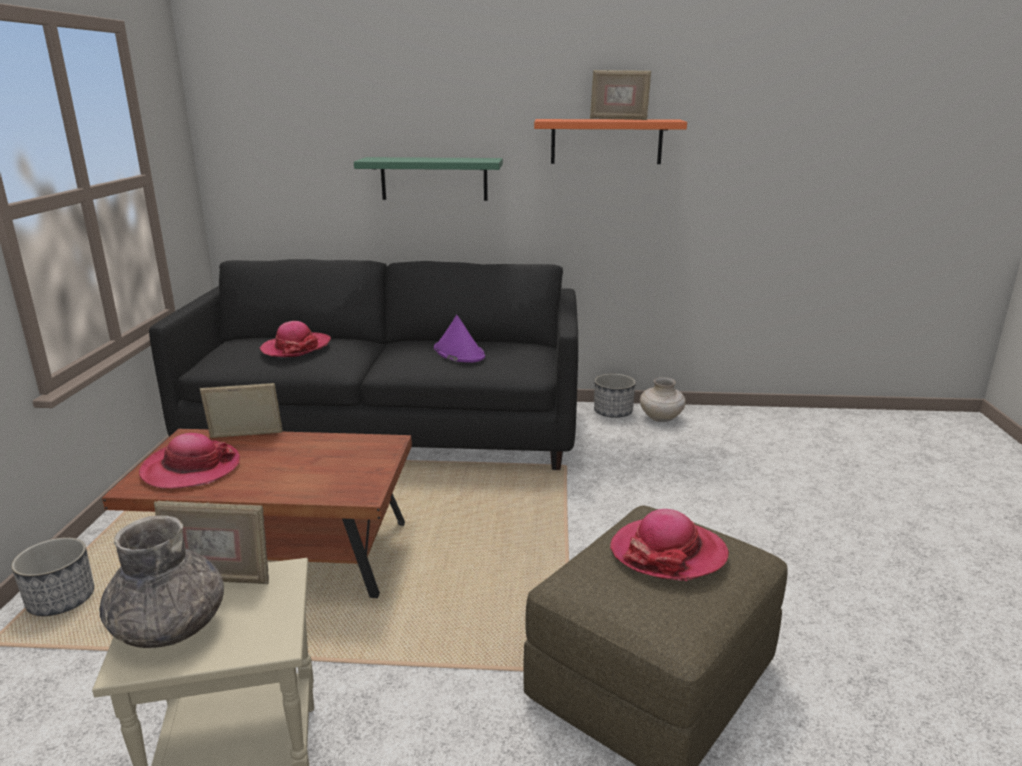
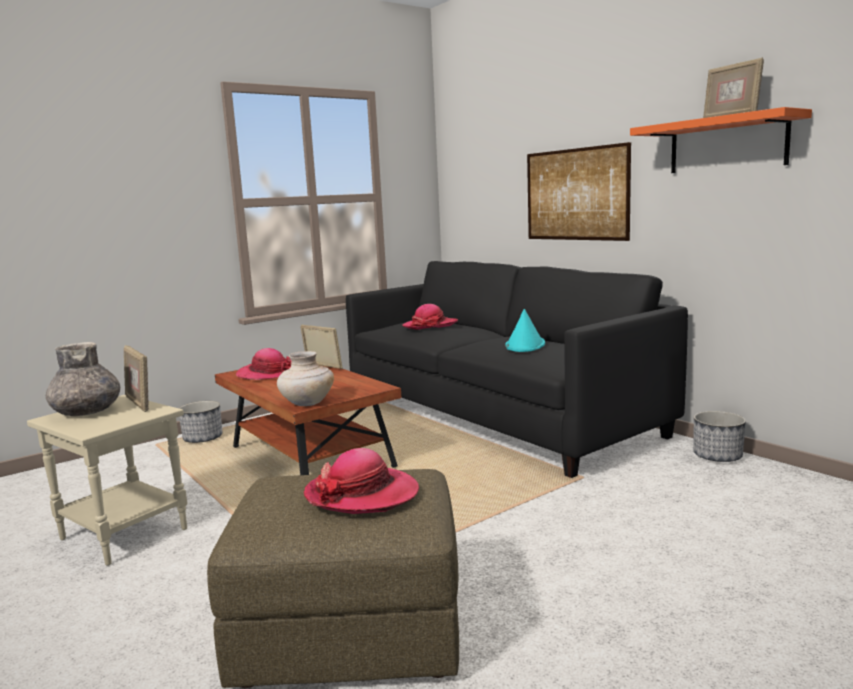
camera: 50 degrees right, 10 degrees down
(434, 179) = (576, 194): green shelf -> picture
(458, 353) = (525, 345): purple hat -> turquoise hat
(661, 418) = (764, 476): beige vase -> beige vase (307, 403)

